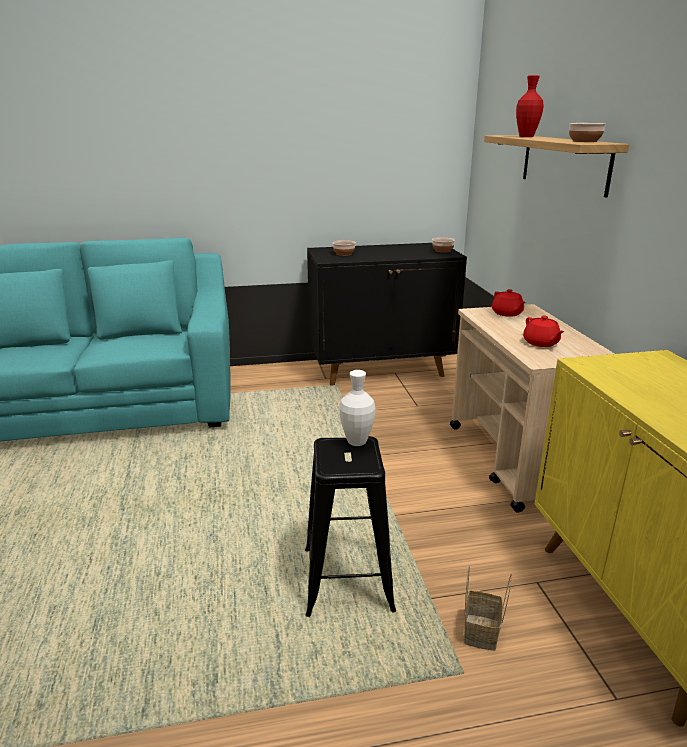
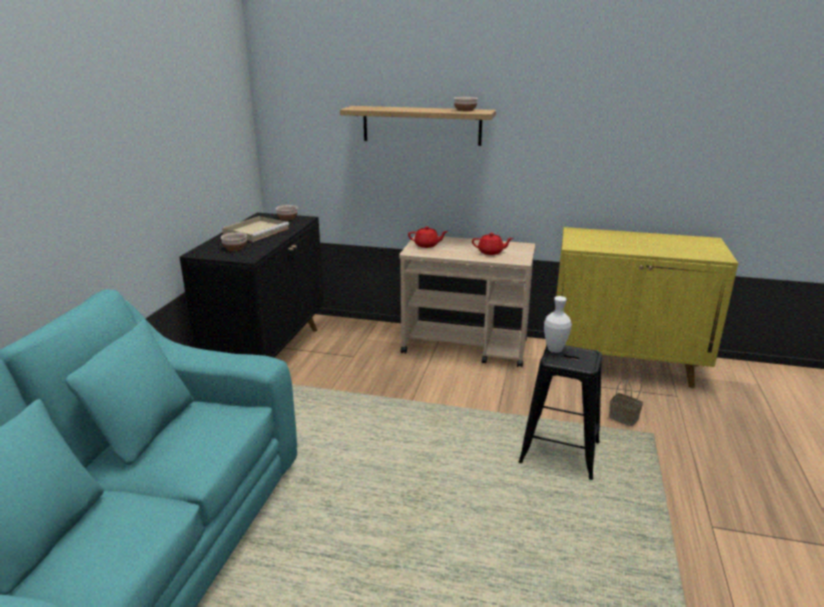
camera: 65 degrees left, 0 degrees up
(392, 250) = (257, 231): none -> beige tray
(526, 137) = (389, 108): red vase -> none

